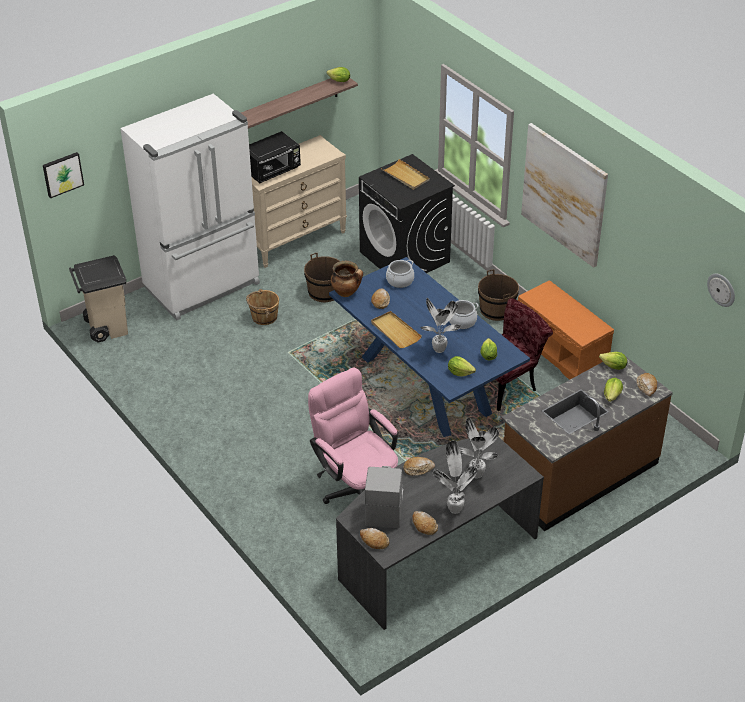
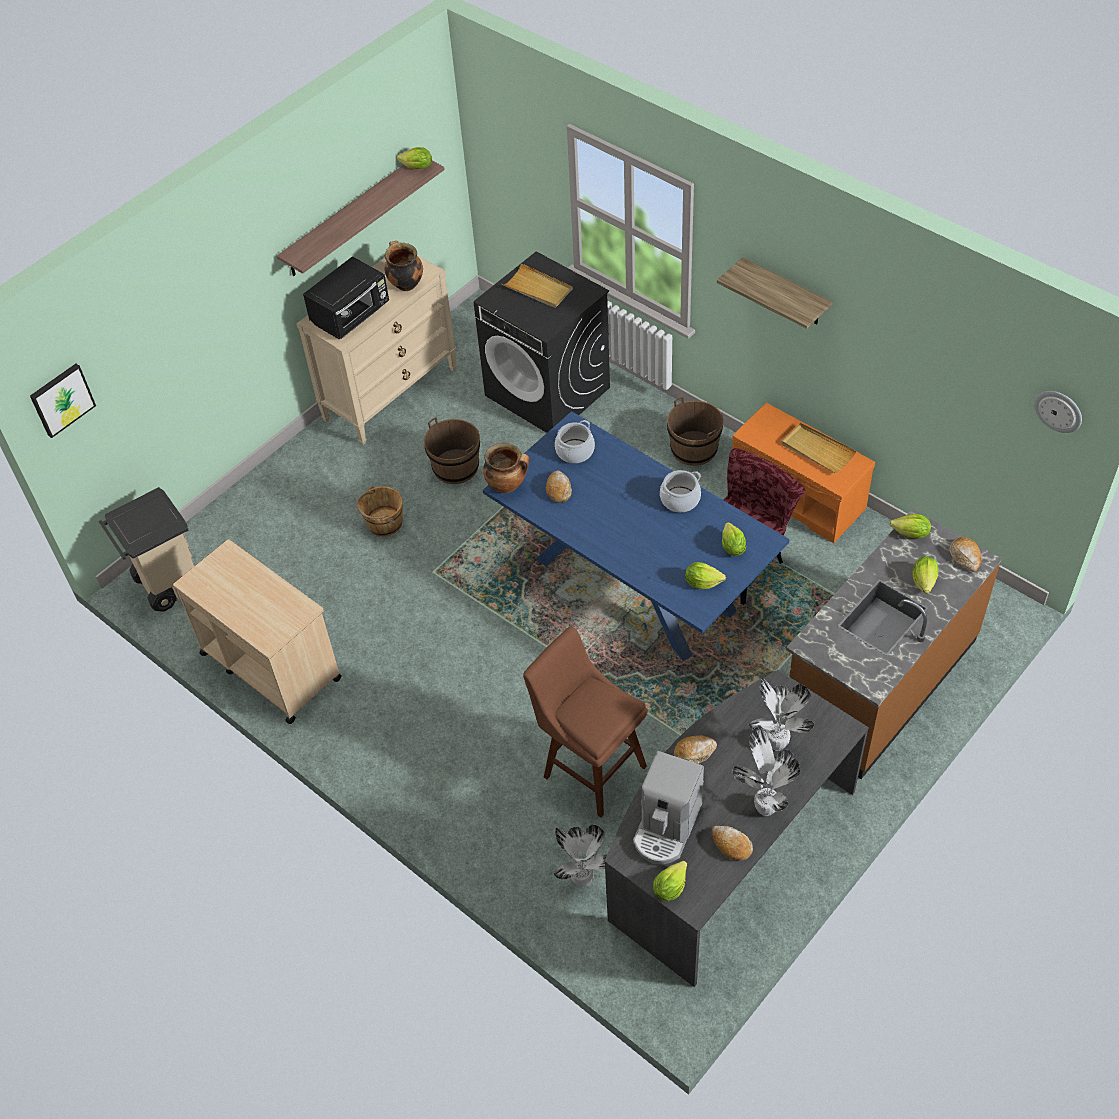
camera: 10 degrees left, 10 degrees up
(159, 387) = (270, 665): none -> beige cart
(203, 286) = (287, 492): white fridge -> none
(315, 158) = (405, 284): none -> cooking pot
(356, 488) = (589, 768): pink office chair -> brown stool
(374, 541) = (670, 887): bread -> lettuce
(384, 507) = (666, 827): coffee machine -> coffee machine turned 150 degrees counterclockwise
(395, 331) = (593, 534): beige tray -> beige tray (817, 450)
(439, 350) = (663, 552): potted plant -> potted plant (583, 882)
(564, 194) = (785, 293): picture -> shelf

